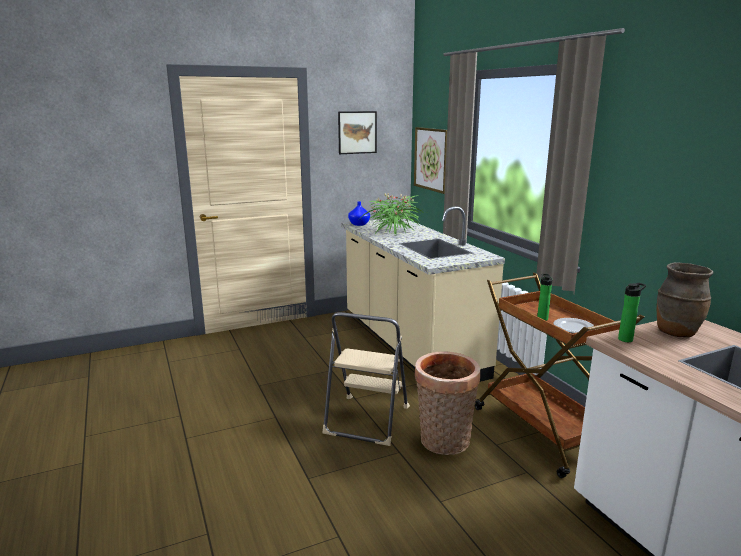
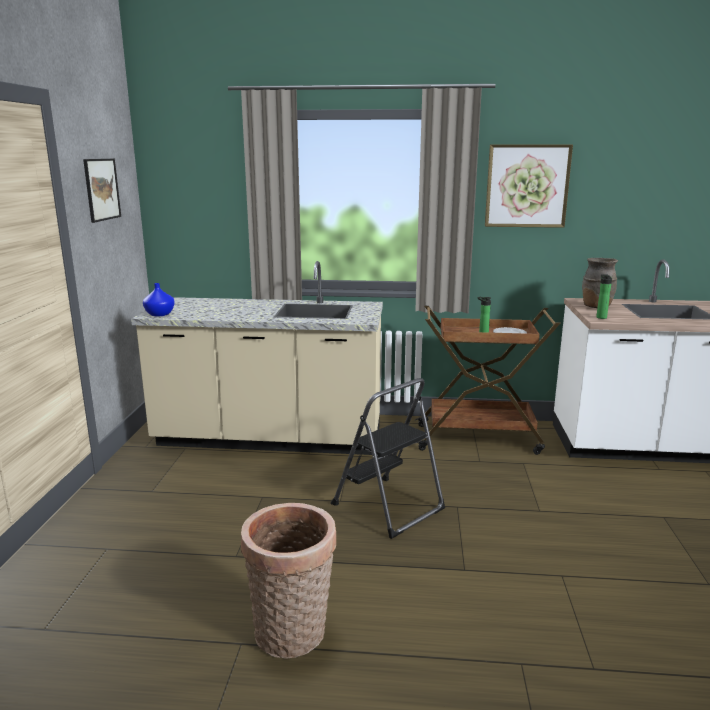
camera: 60 degrees left, 0 degrees up
(365, 421) = (390, 508): beige step ladder -> black step ladder
(394, 231) = (222, 309): potted plant -> none
(432, 159) = (195, 217): picture -> picture (527, 186)
(443, 443) = (460, 481): basket -> basket (292, 635)

